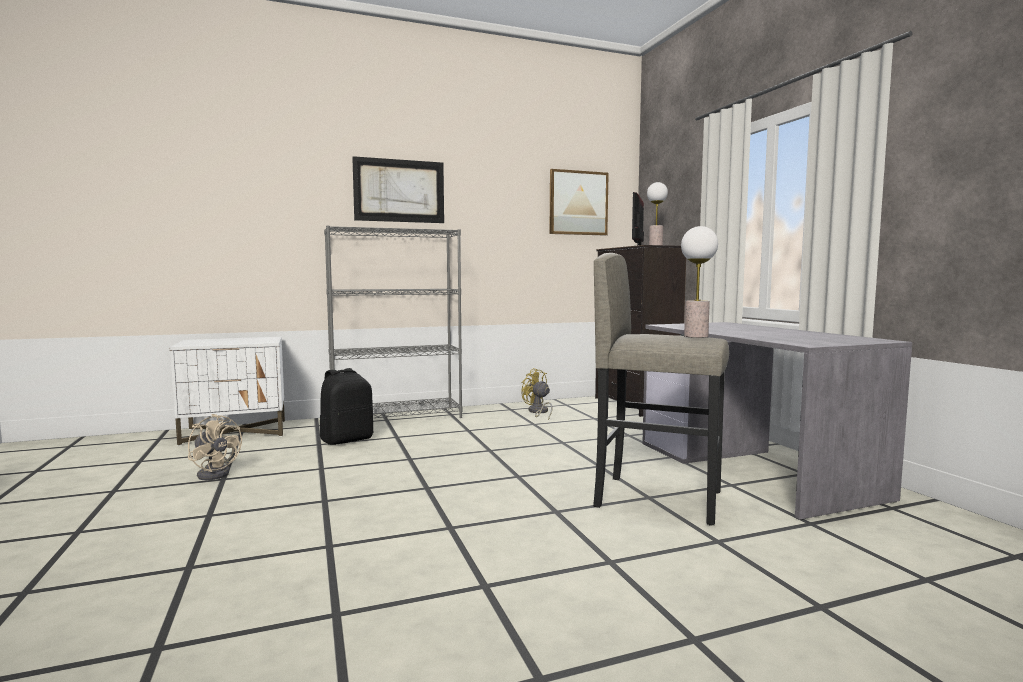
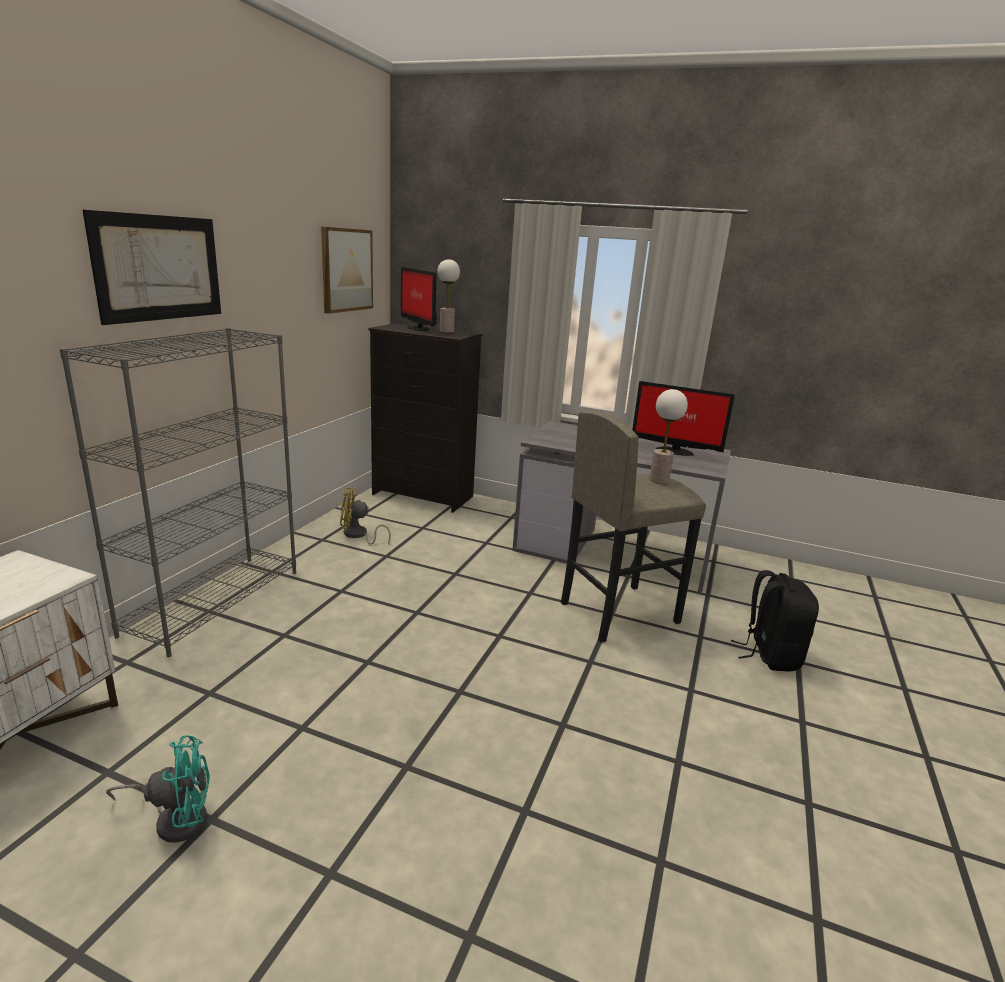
camera: 50 degrees left, 15 degrees up
(216, 473) = (176, 818): beige fan -> turquoise fan
(347, 440) = (232, 667): black backpack -> black backpack (769, 655)
(811, 336) = (674, 450): none -> monitor

